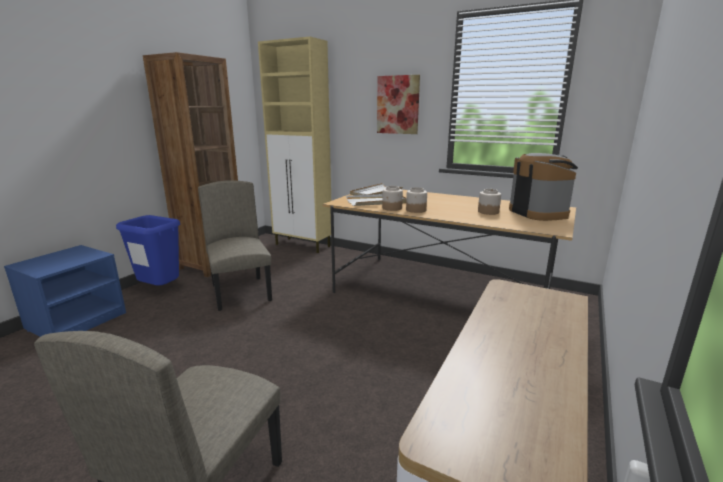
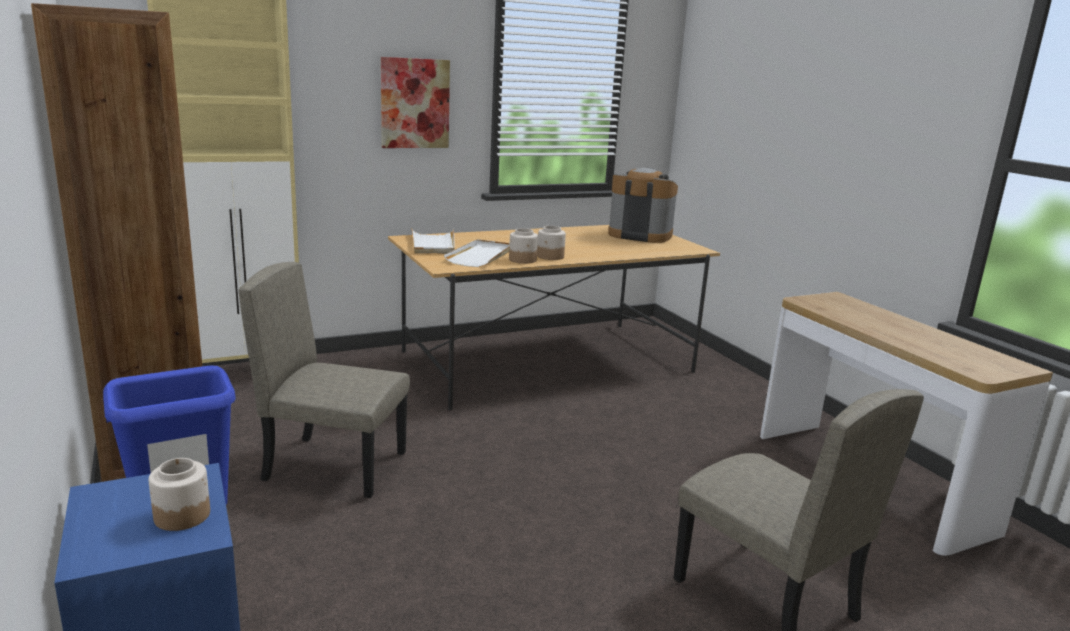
camera: 55 degrees left, 0 degrees up
(488, 212) = (607, 243): jar -> jar (182, 515)

